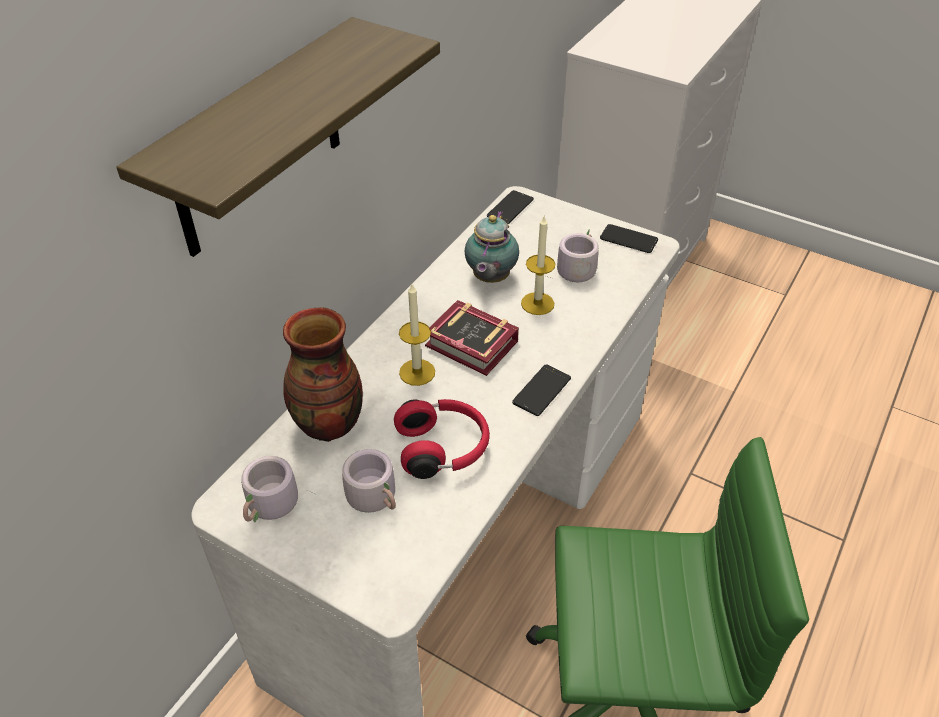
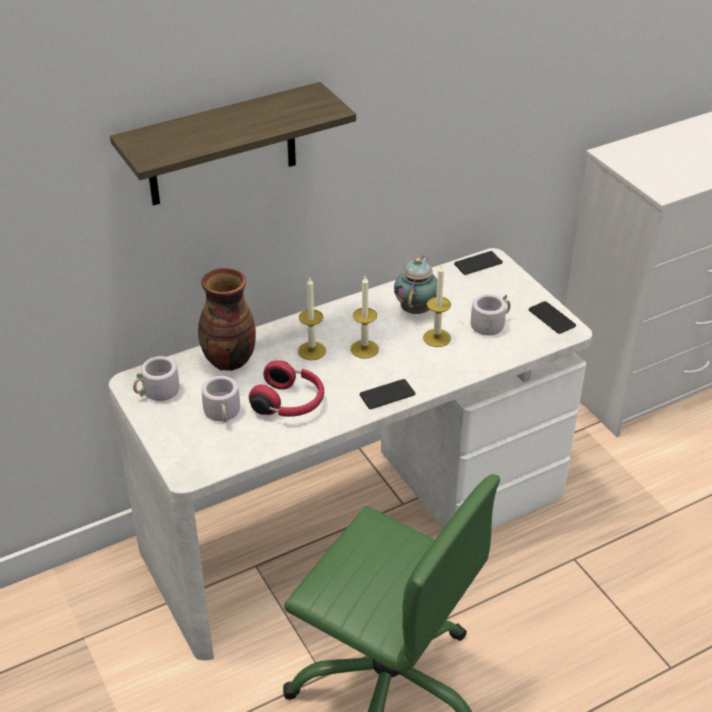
camera: 30 degrees right, 5 degrees down
(473, 346) = (364, 349): book -> candle
(490, 279) = (416, 309): teapot -> teapot turned 150 degrees clockwise

